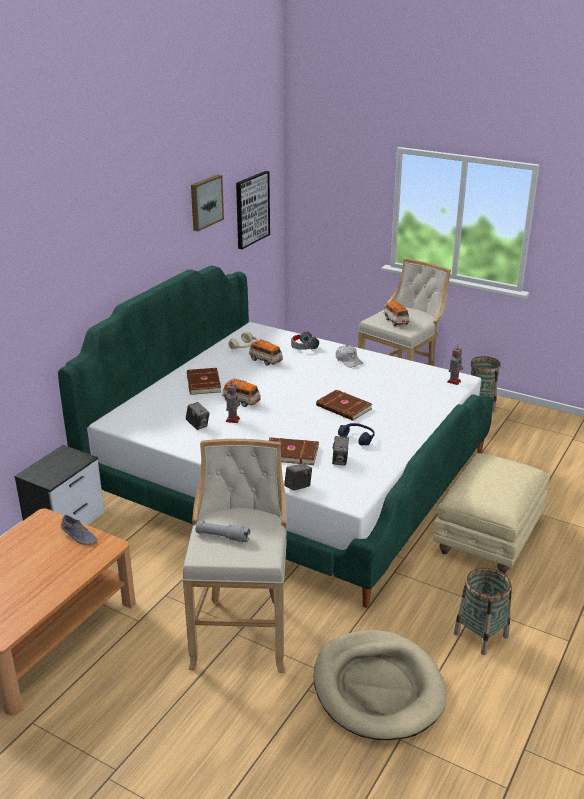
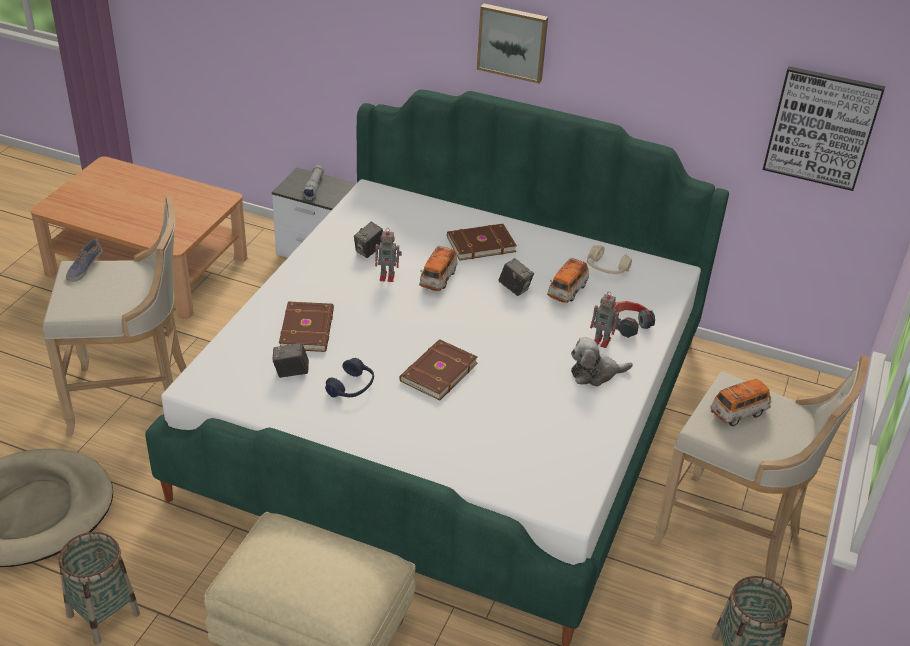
camera: 80 degrees right, 10 degrees up
(78, 537) = (190, 223): shoe -> shoe (84, 268)
(205, 202) = (698, 57): picture -> picture (513, 42)
(223, 536) = (104, 279): grey flashlight -> grey flashlight (313, 187)
(298, 487) = (228, 339): camera -> camera (515, 288)
(348, 361) = (595, 373): white cap -> plush toy
(454, 381) = (558, 499): toy robot -> toy robot (602, 341)

